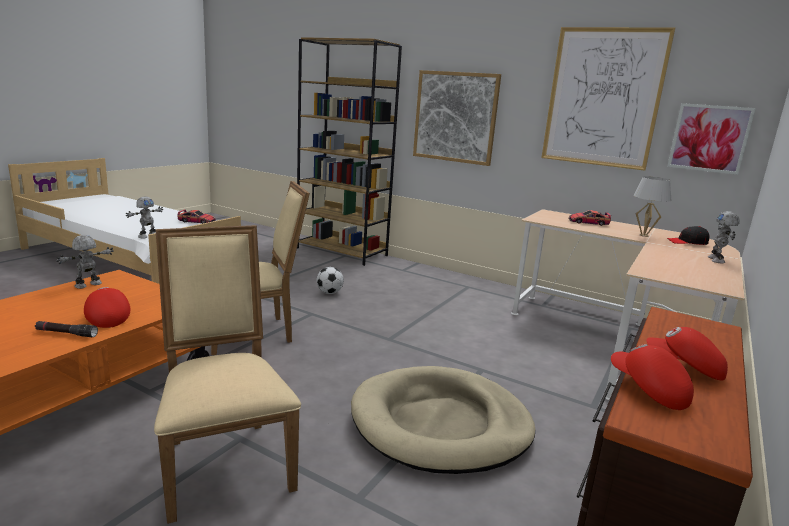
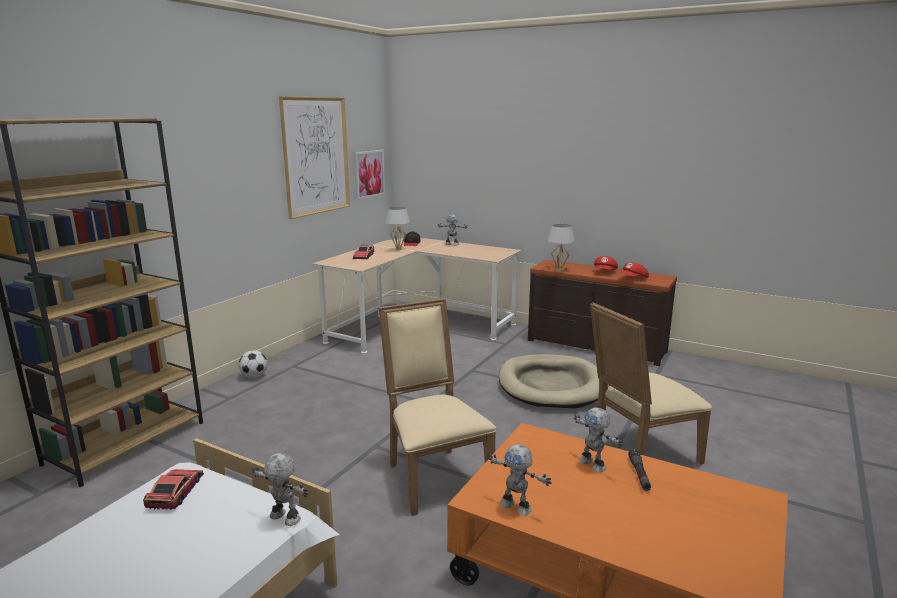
camera: 90 degrees left, 0 degrees up
(107, 318) = (593, 464): red cap -> toy robot
(329, 293) = (308, 440): football -> football (254, 376)
(455, 117) = (205, 201): picture -> none
(659, 326) = (559, 270): none -> white table lamp

